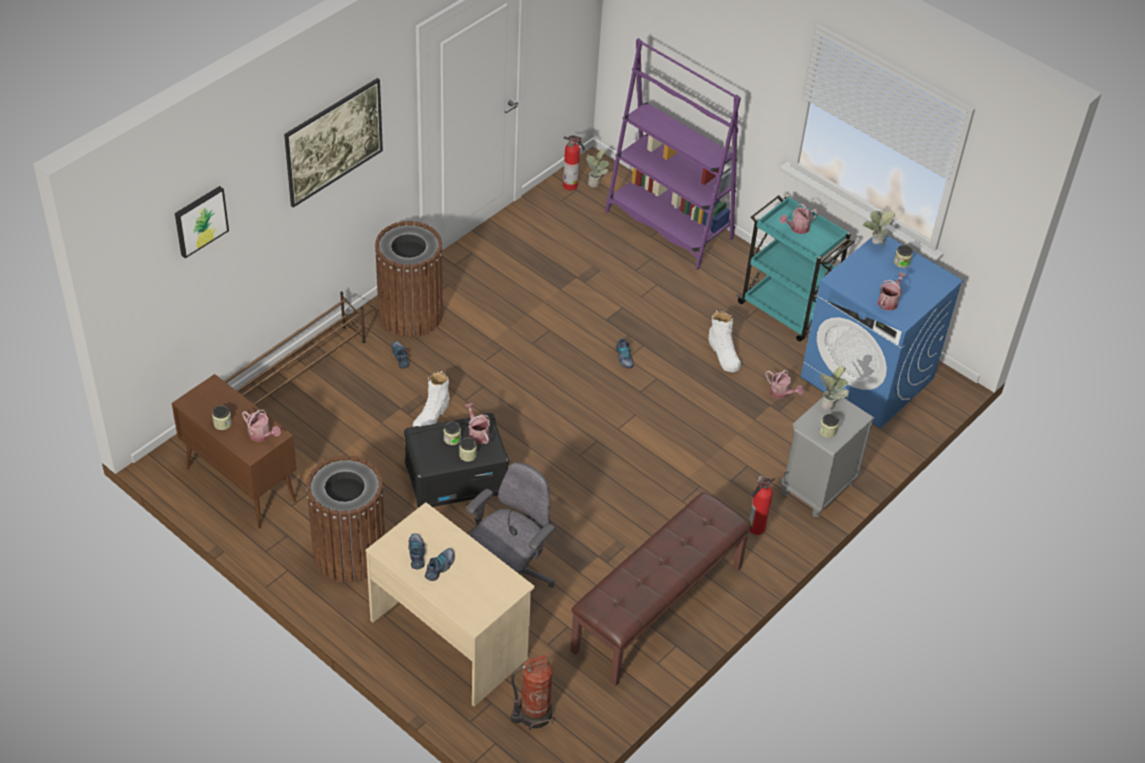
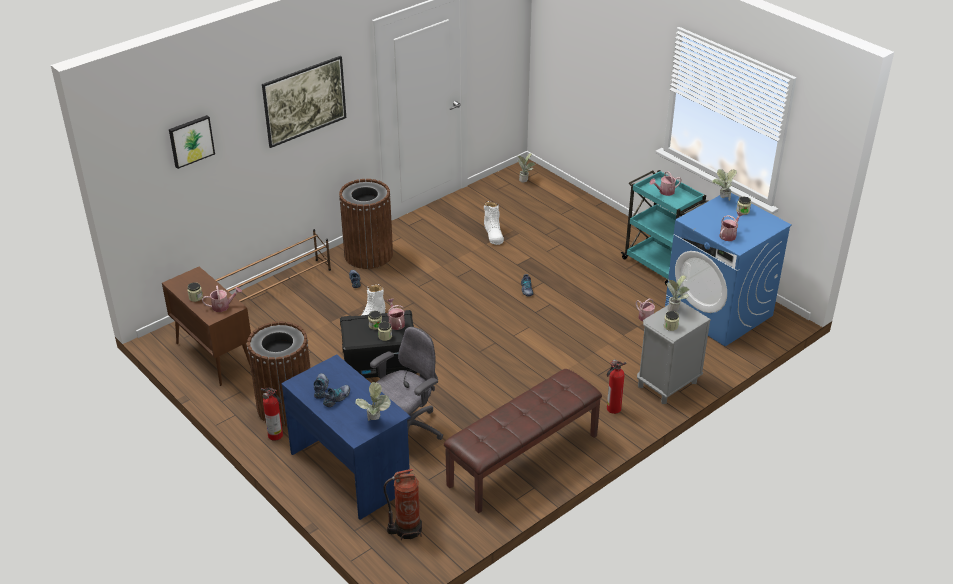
camera: 10 degrees right, 10 degrees down
(261, 435) = (223, 306): watering can -> watering can turned 60 degrees counterclockwise
(449, 638) = (350, 470): beige desk -> blue desk
(492, 596) = (374, 421): none -> potted plant
(571, 185) = (506, 180): fire extinguisher -> fire extinguisher (276, 435)
(669, 225) = (576, 208): purple bookcase -> none
(723, 354) = (605, 291): white boot -> white boot (493, 234)

